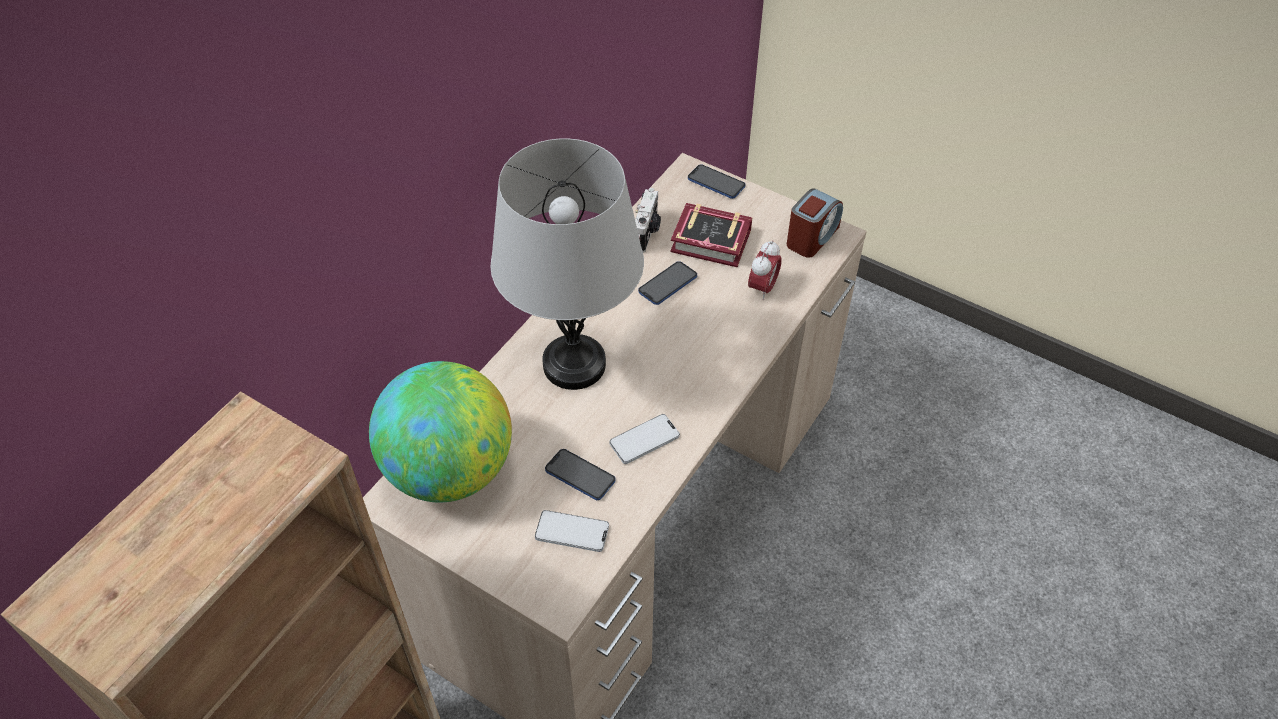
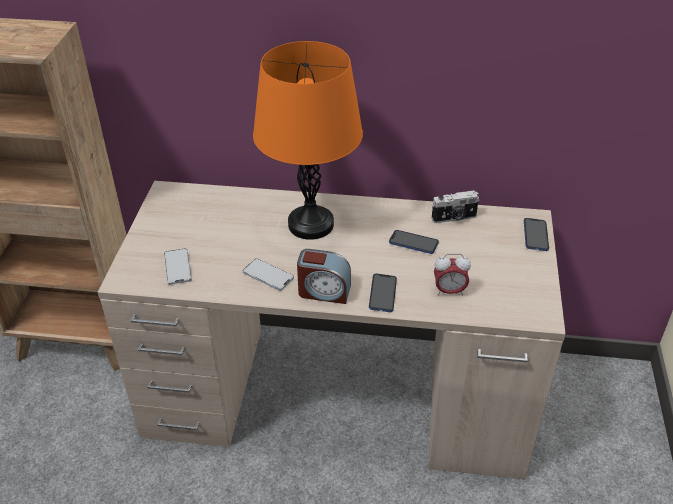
camera: 65 degrees right, 10 degrees down
(450, 469) = (199, 204): globe -> none
(574, 364) = (311, 224): grey table lamp -> orange table lamp
(580, 475) = (223, 256): phone -> phone (382, 294)
(713, 243) = (472, 253): book -> none
(812, 237) = (527, 303): alarm clock -> alarm clock (324, 291)

